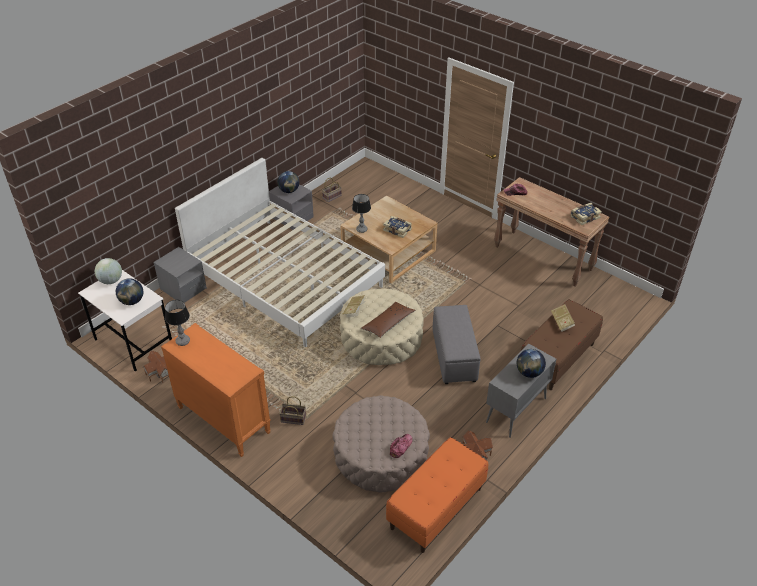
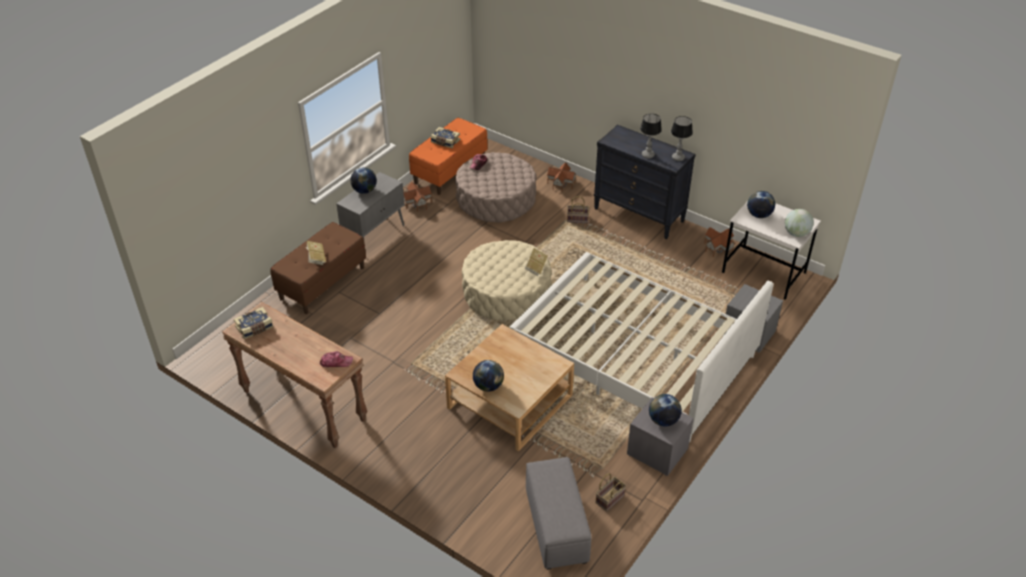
camera: 175 degrees right, 0 degrees up
(223, 420) = (639, 215): orange dresser -> black dresser
(298, 475) = (561, 183): none -> toy house
(361, 229) = (544, 357): table lamp -> table lamp (648, 155)
(388, 323) = (498, 257): brown pillow -> none
(397, 230) = (497, 360): book -> book (445, 142)
(405, 214) = (488, 386): none -> globe
(454, 355) = (429, 279): grey ottoman -> grey ottoman (556, 526)

